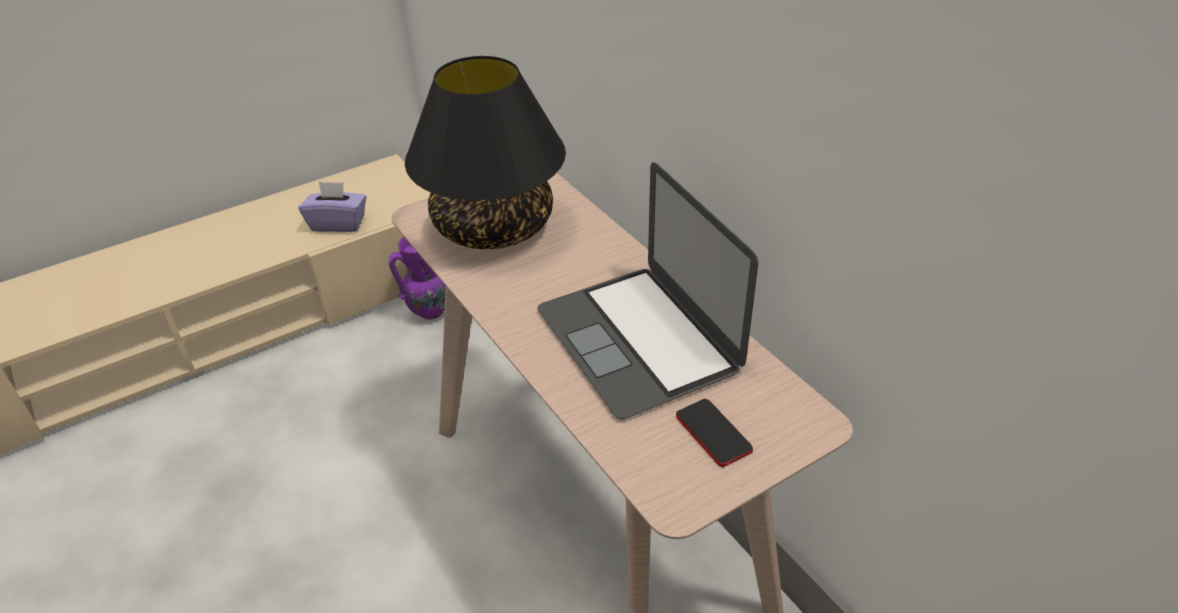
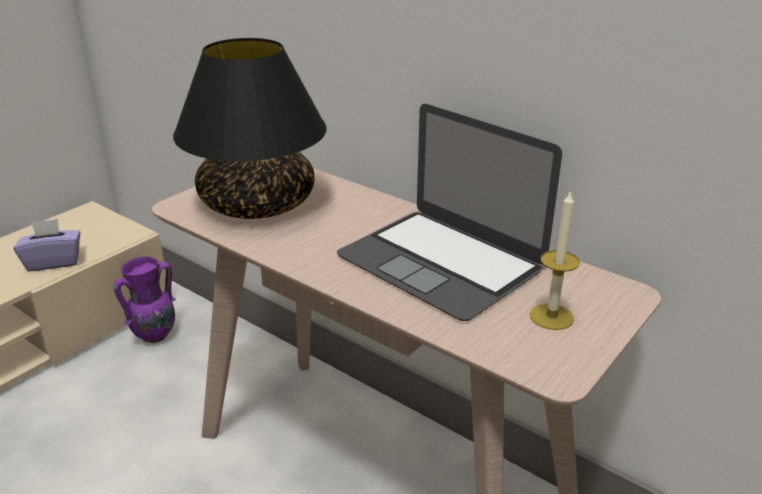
camera: 20 degrees left, 10 degrees down
(713, 433) = (551, 316): phone -> candle

